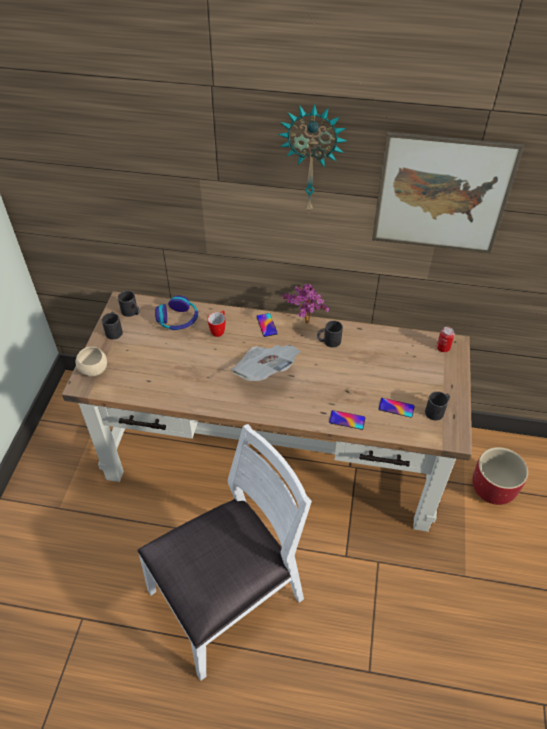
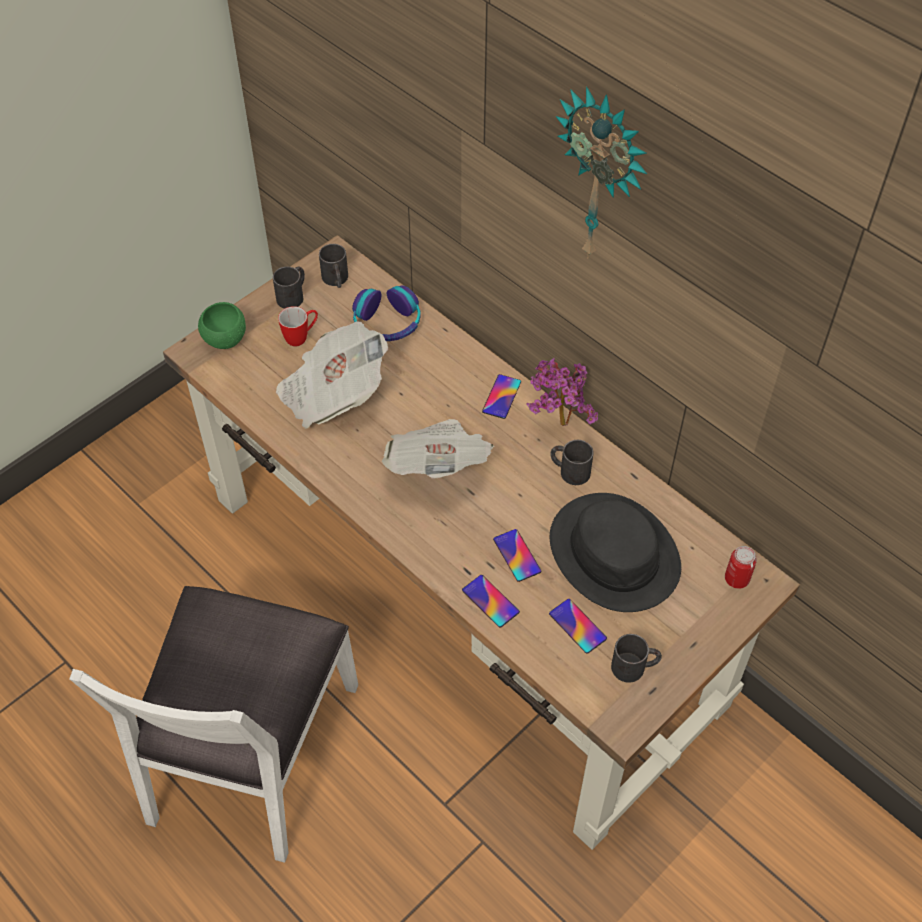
camera: 35 degrees right, 5 degrees up
(94, 370) = (224, 339): beige bowl -> green bowl
(179, 366) = (333, 393): none -> newspaper
(219, 330) = (429, 369): mug -> mug (301, 337)
(228, 597) = (250, 752): white chair -> white chair turned 105 degrees clockwise
(340, 392) = (517, 555): none -> phone
(382, 366) = (614, 553): none -> black hat
(441, 194) = (779, 328): picture -> none
(493, 489) = (749, 857): red planter -> none

